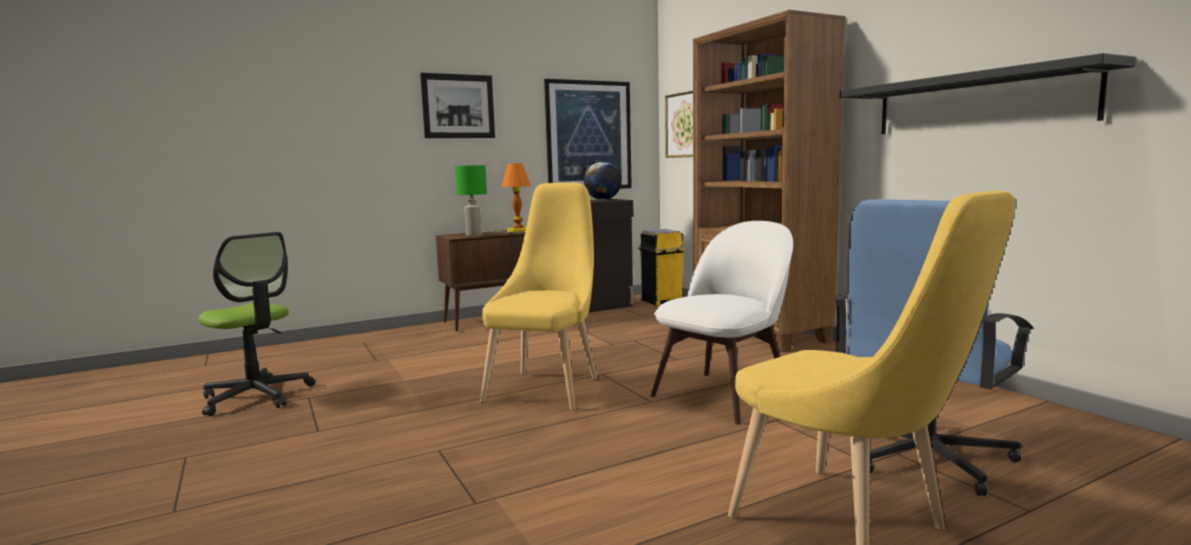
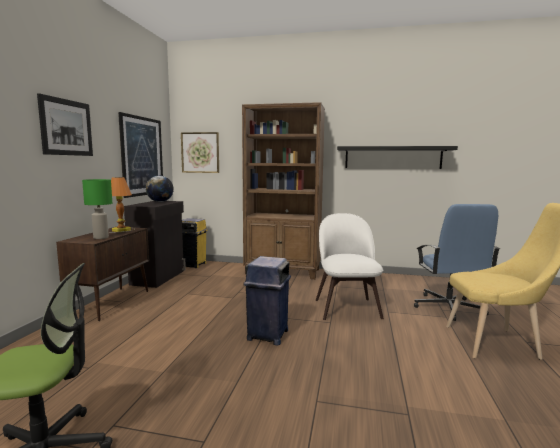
camera: 50 degrees left, 0 degrees up
(547, 387) = (267, 335): yellow chair -> blue trash can

